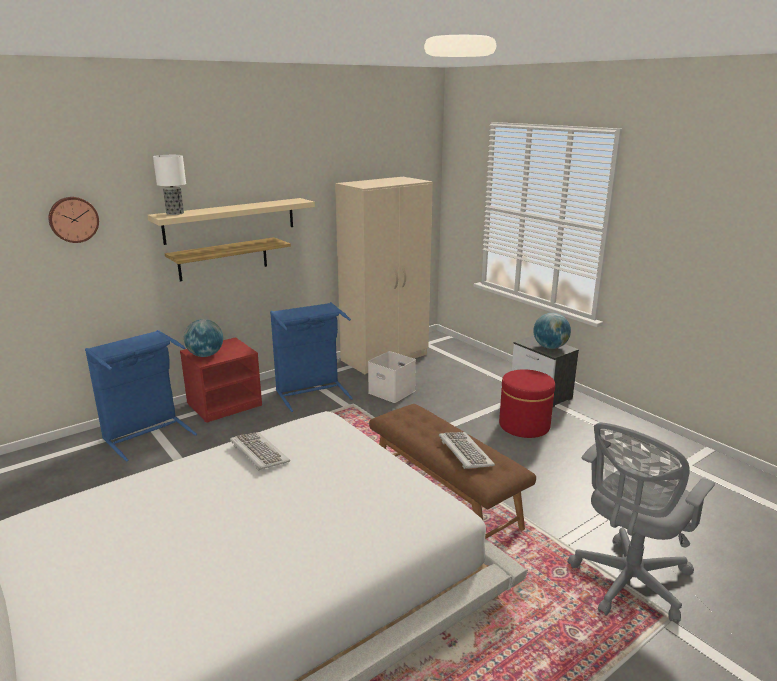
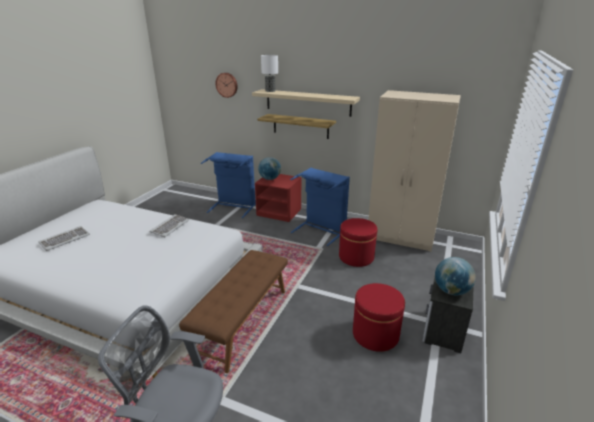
camera: 60 degrees right, 5 degrees up
(392, 392) = (356, 257): white storage box -> red ottoman
(464, 452) = (226, 295): keyboard -> keyboard (65, 239)

